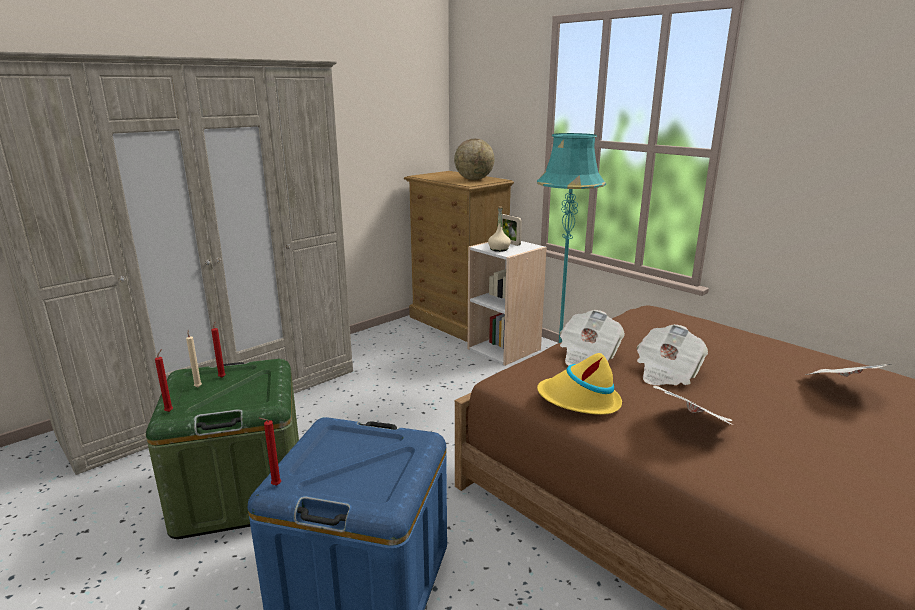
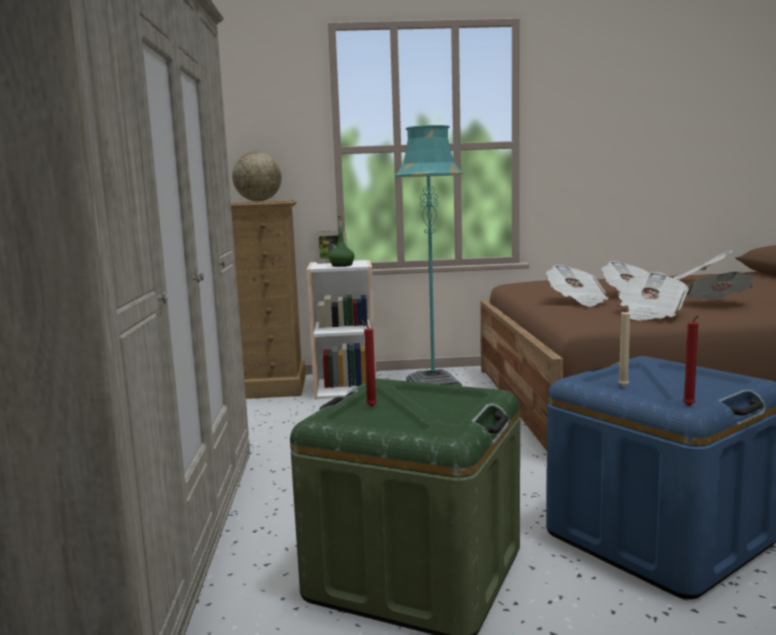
camera: 50 degrees left, 10 degrees down
(170, 411) = (438, 431): red candle -> none
(198, 386) = (377, 418): beige candle -> beige candle (621, 386)
(499, 249) = (342, 265): beige bottle -> green bottle
(579, 401) = (650, 315): yellow hat -> newspaper

